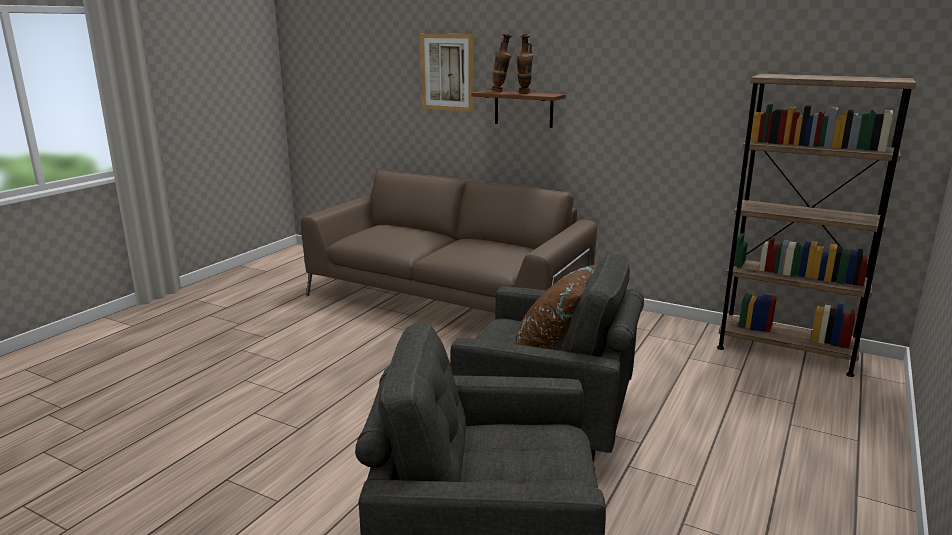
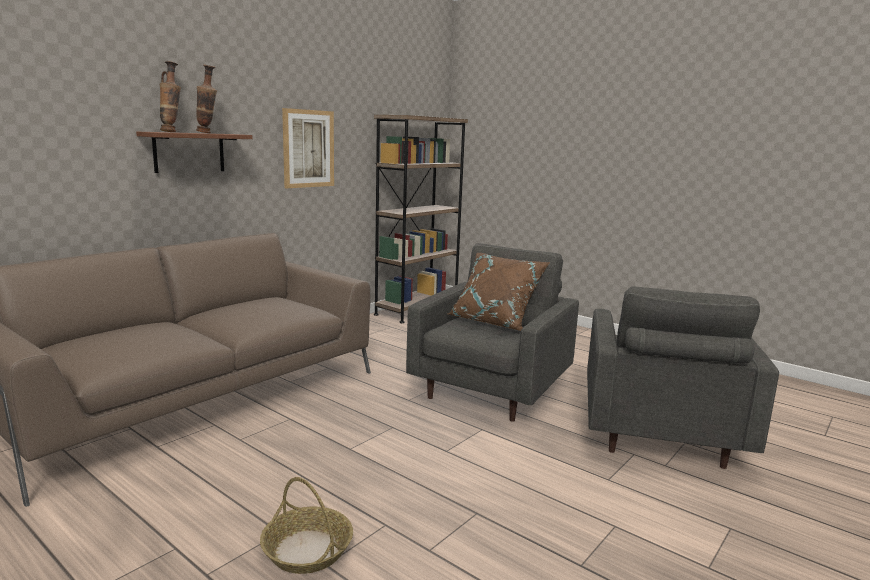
camera: 80 degrees left, 5 degrees down
(259, 372) = (308, 550): none -> basket
(447, 72) = (72, 107): picture -> picture (308, 149)

